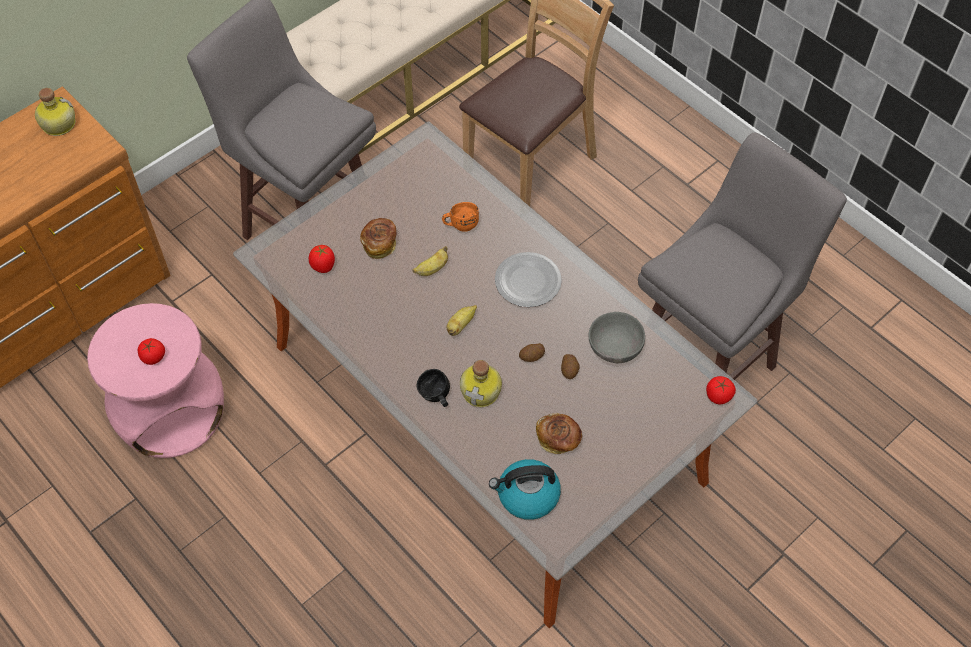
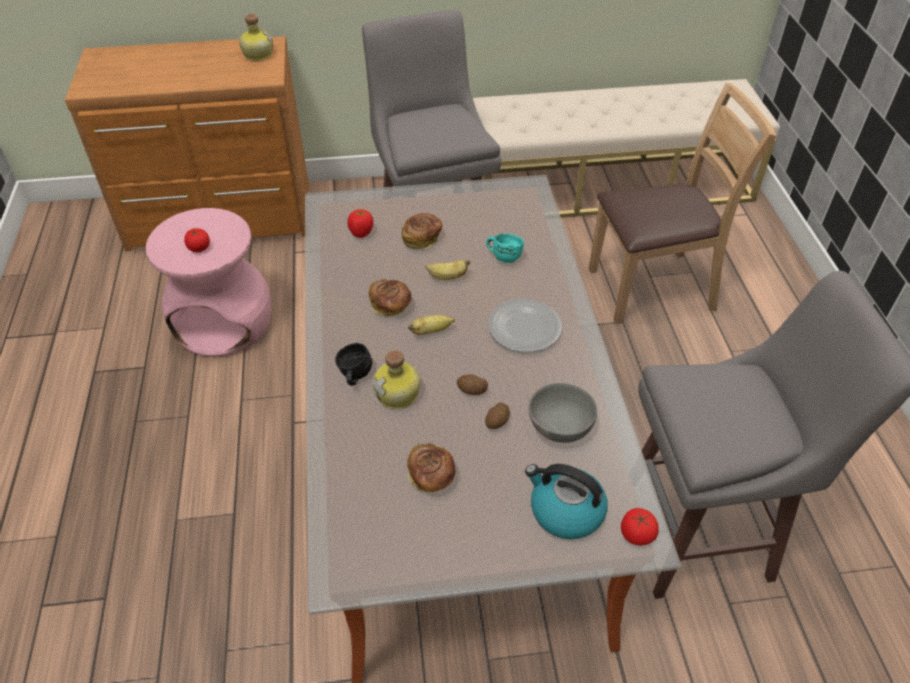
camera: 35 degrees right, 10 degrees down
(410, 321) = (391, 306): none -> bread
(460, 224) = (504, 256): orange mug -> turquoise mug
(527, 496) = (353, 510): kettle -> kettle (565, 511)

